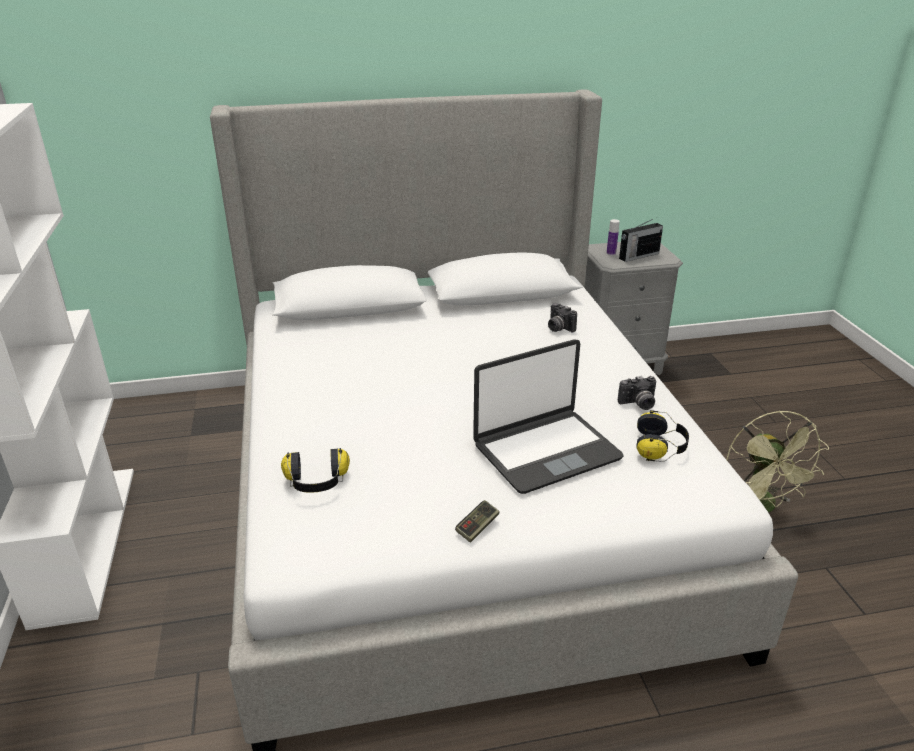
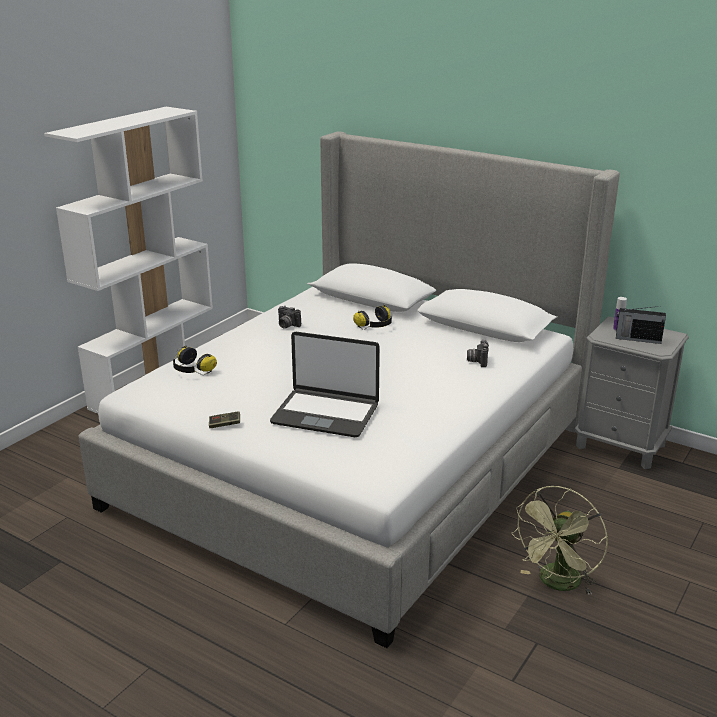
camera: 45 degrees right, 5 degrees down
(638, 404) = (432, 421): camera -> camera (287, 325)
(660, 447) = (394, 445): headphones -> headphones (375, 326)

